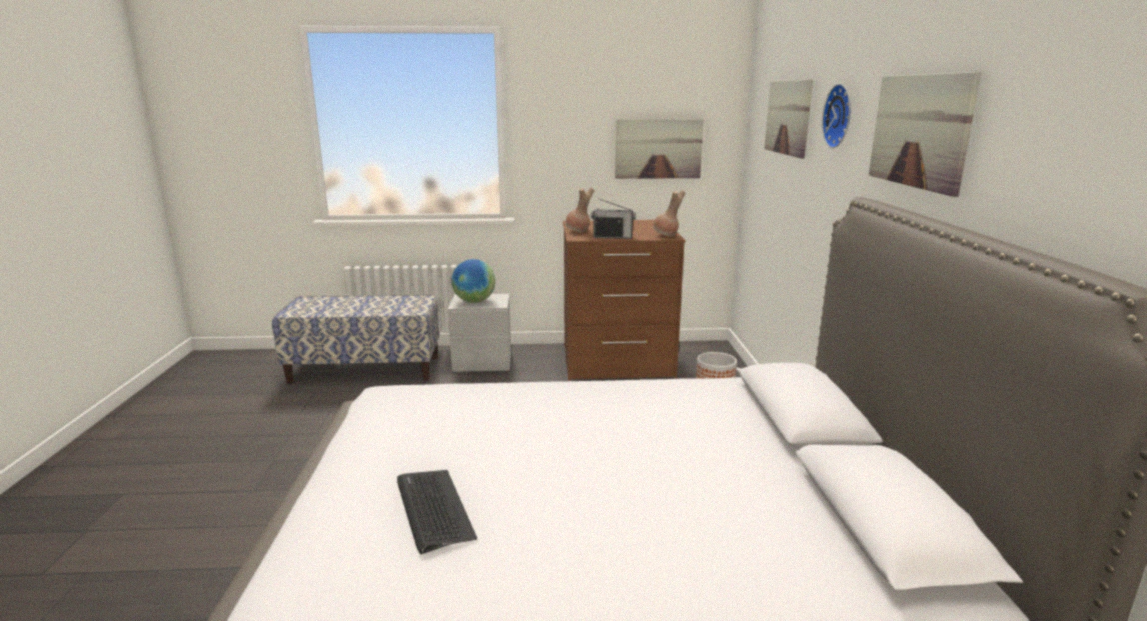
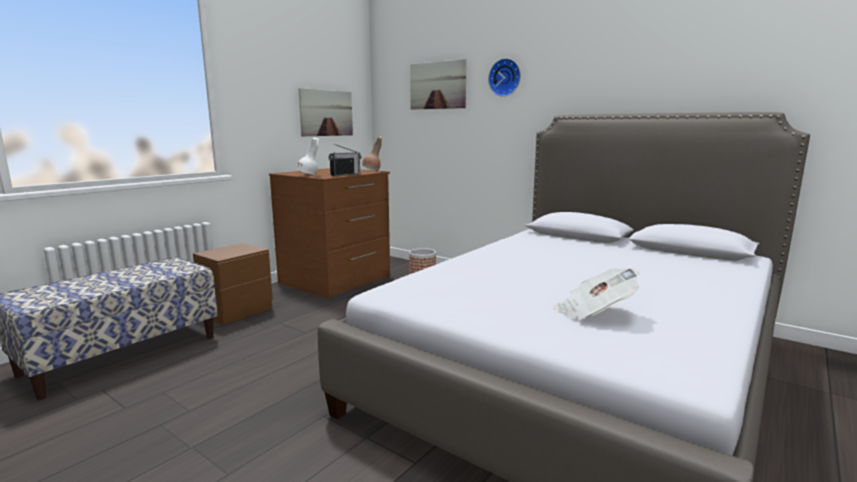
camera: 50 degrees left, 5 degrees down
(433, 509) = (594, 312): keyboard -> newspaper
(474, 301) = (228, 252): globe -> none
(482, 362) = (237, 311): grey nightstand -> brown nightstand
(578, 231) = (308, 175): brown vase -> white vase
(919, 130) = (589, 76): picture -> none

